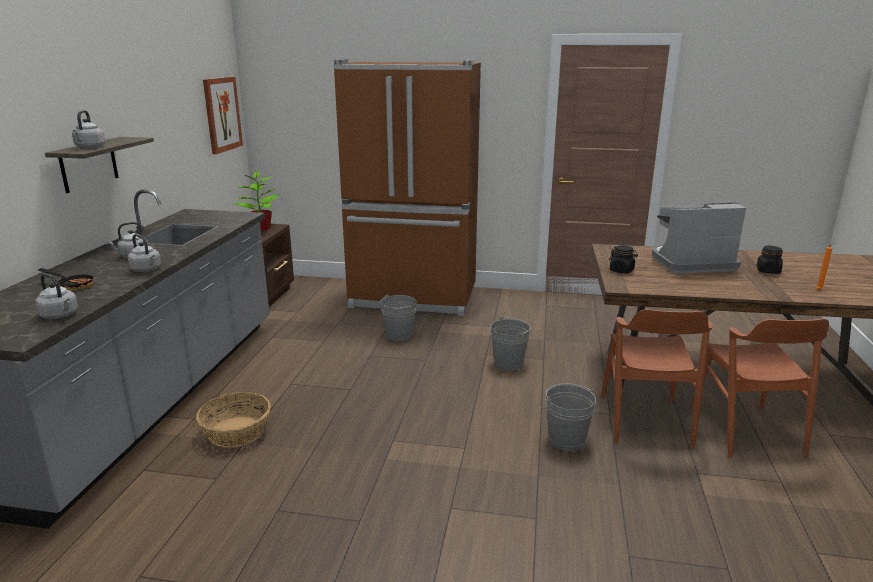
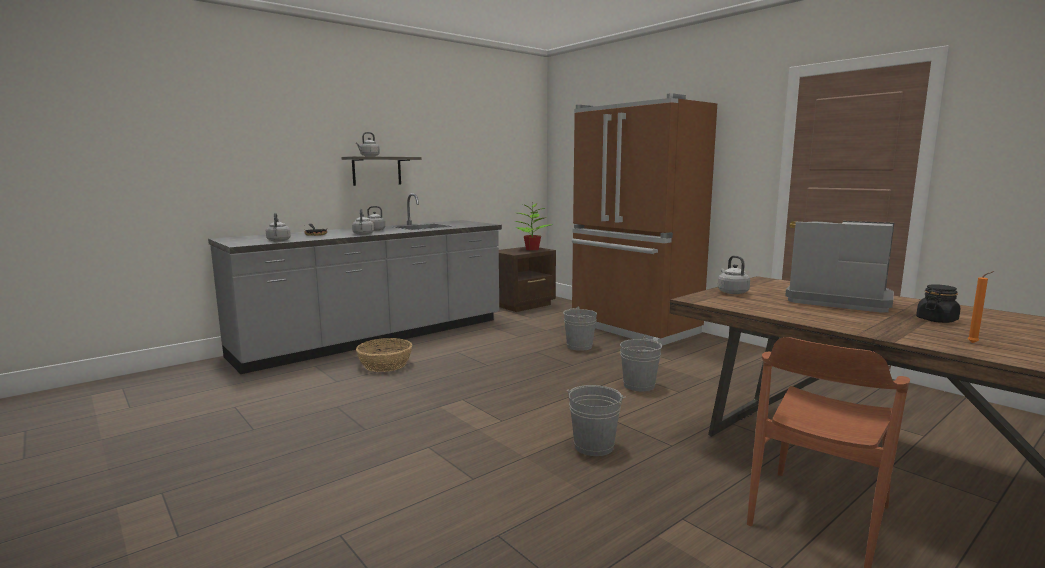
camera: 40 degrees right, 10 degrees down
(222, 114) = (520, 158): picture -> none
(621, 270) = (731, 292): black jar -> grey kettle
(645, 420) = (701, 462): brown chair -> none

